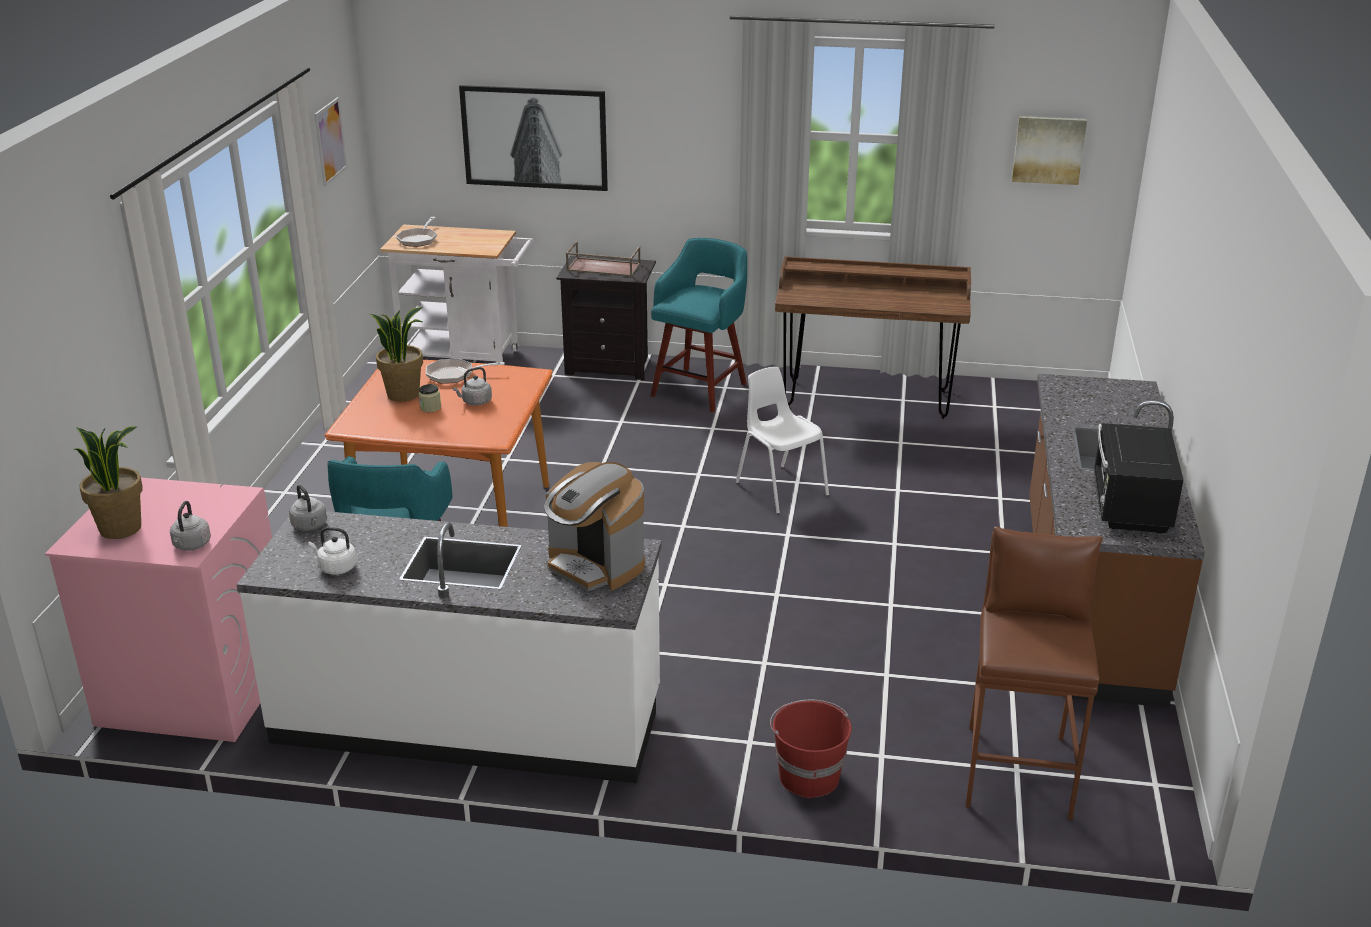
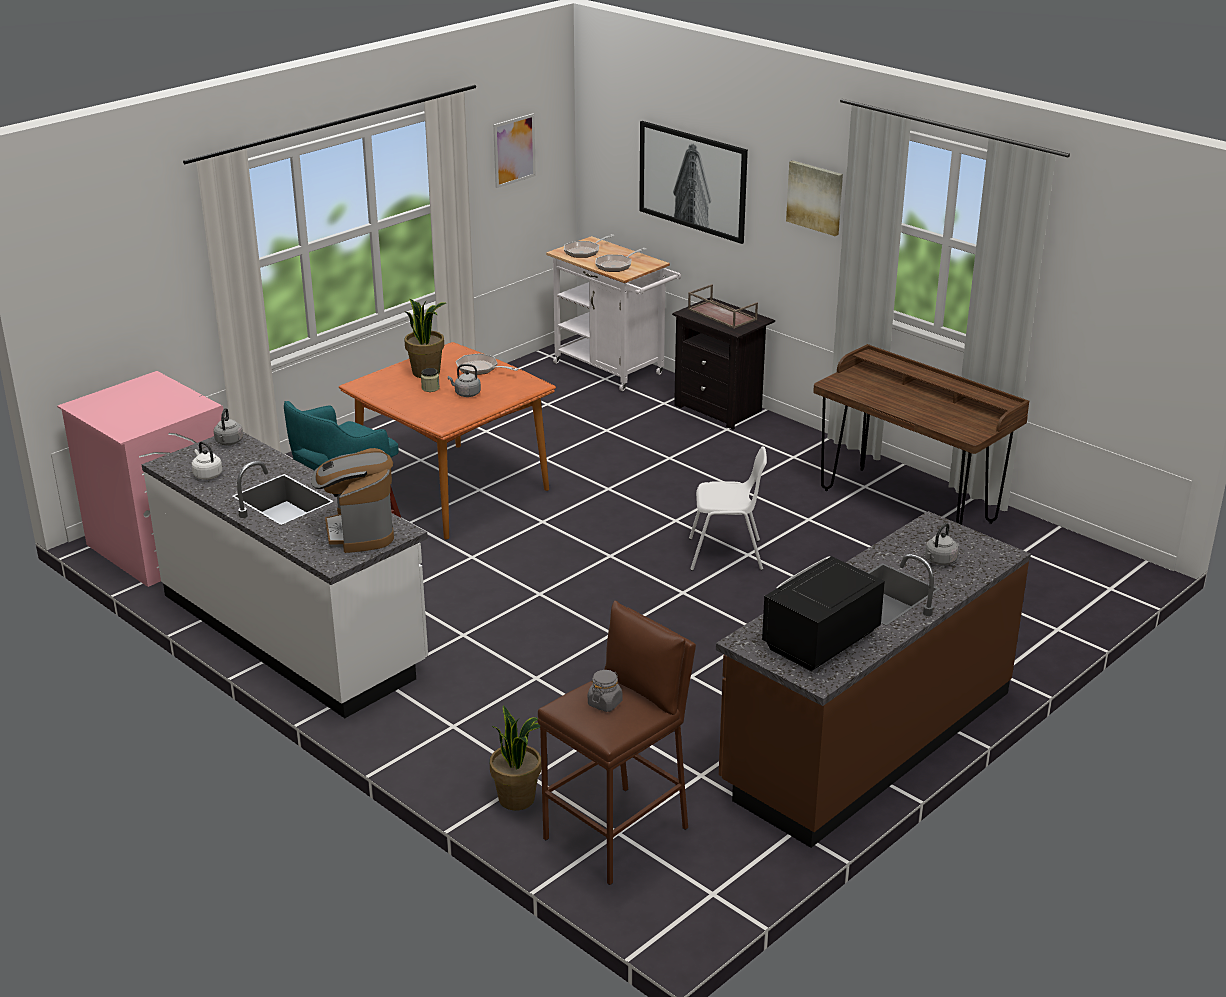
camera: 35 degrees right, 0 degrees up
(121, 528) = (113, 404): potted plant -> potted plant (517, 798)
(191, 545) = (134, 428): grey kettle -> grey kettle (939, 561)
(469, 244) = (616, 265): none -> frying pan
(700, 388) = (771, 451): turquoise stool -> none
(780, 489) = (726, 555): white chair -> white chair turned 90 degrees clockwise
(808, 776) = (462, 766): red bucket -> none
(1033, 634) = (605, 703): none -> grey jar
(1048, 149) = (1124, 296): picture -> picture (815, 197)

